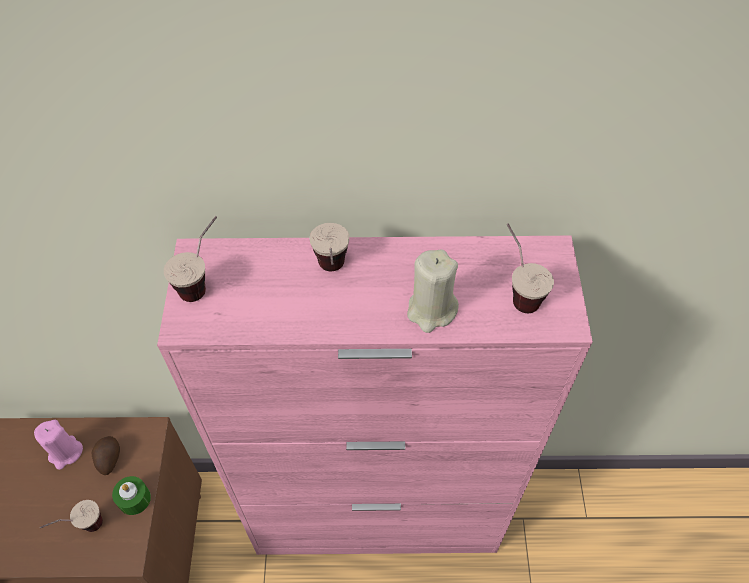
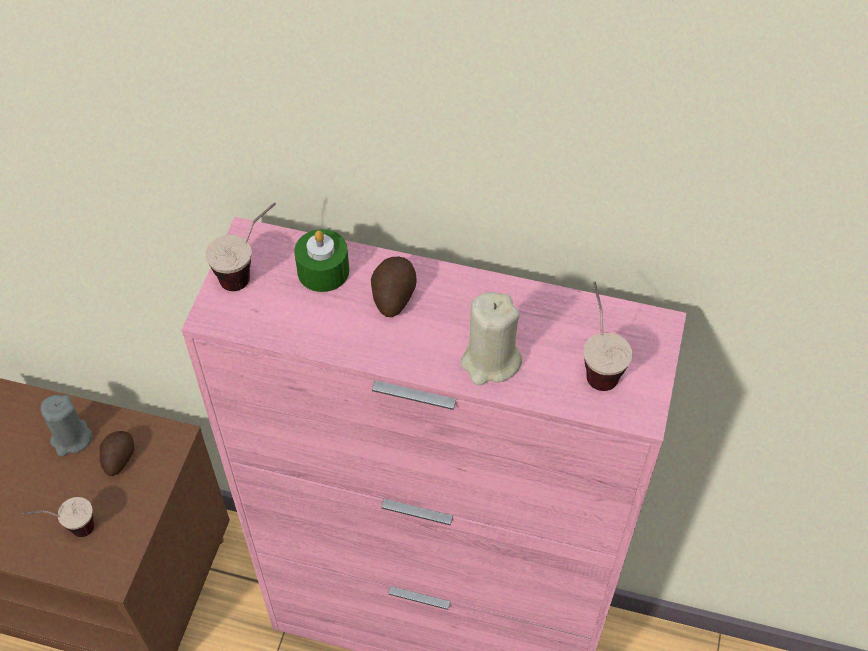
camera: 15 degrees right, 0 degrees up
(65, 452) = (71, 438): pink candle -> grey candle
(134, 499) = (136, 512): green candle -> green candle (323, 271)
(332, 274) = (393, 295): cup -> potato

